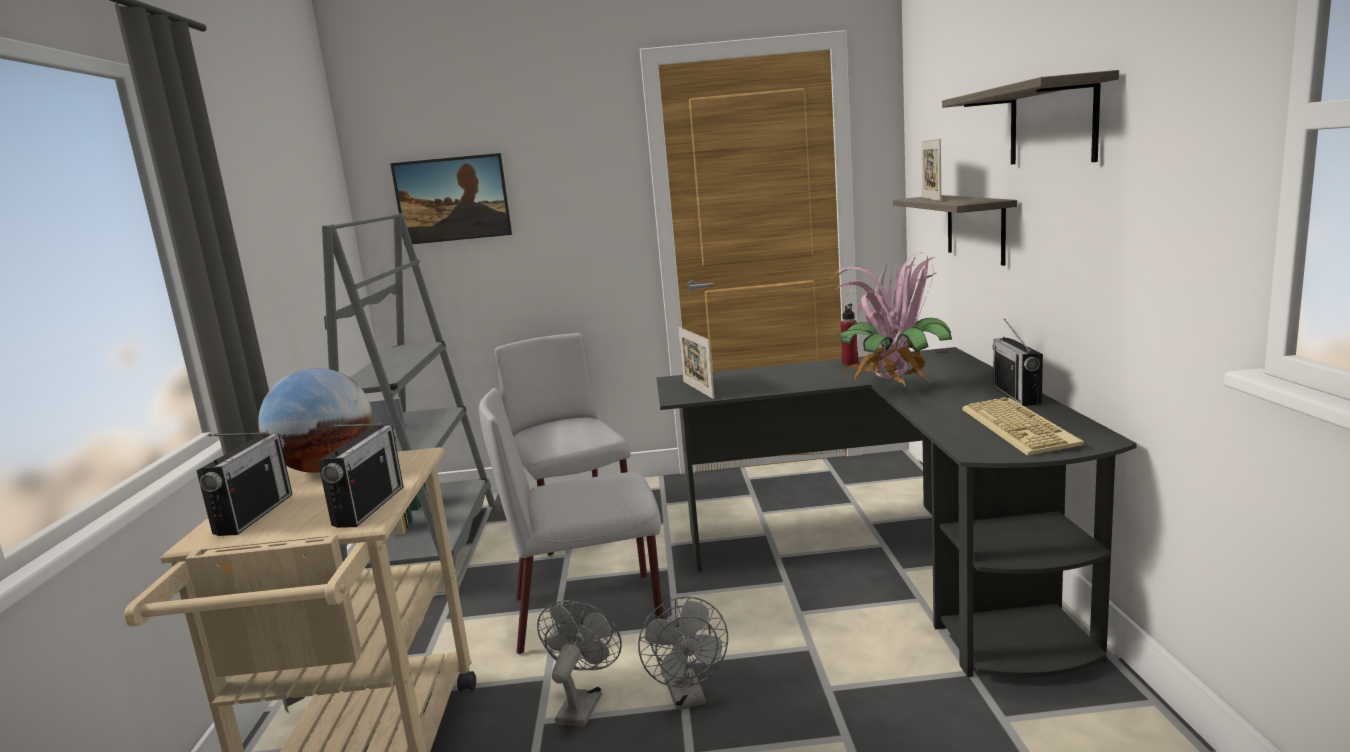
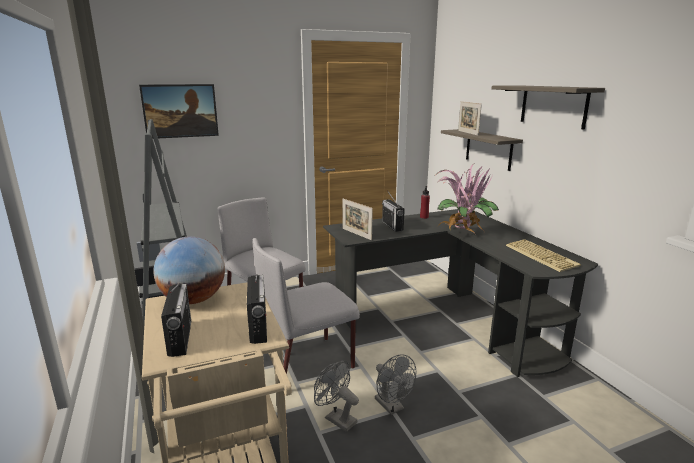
camera: 20 degrees left, 5 degrees up
(582, 703) = (336, 418): grey fan -> grey fan turned 45 degrees counterclockwise
(1016, 395) = (523, 237): radio -> radio (392, 226)

